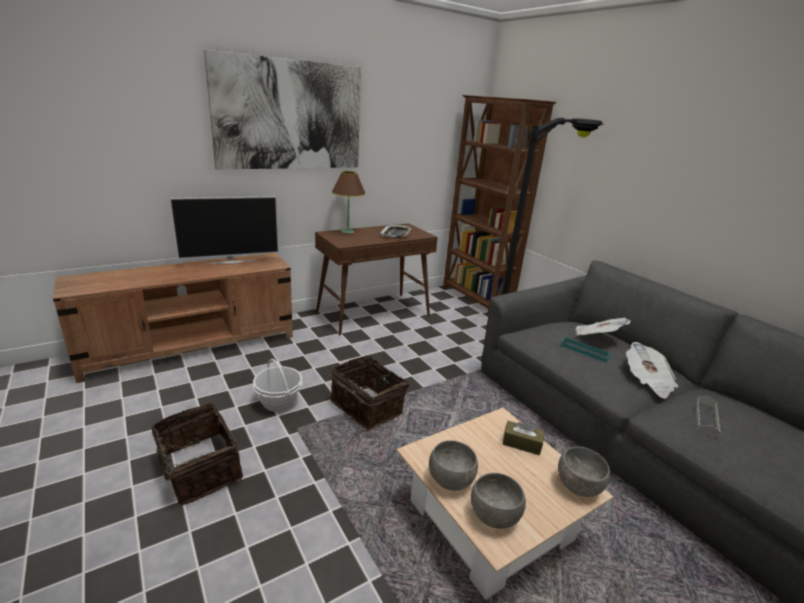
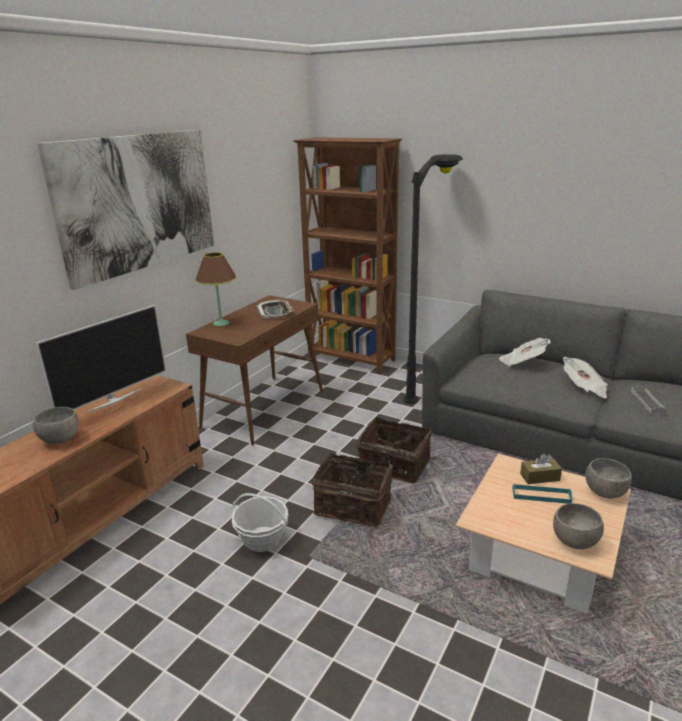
camera: 25 degrees left, 0 degrees up
(199, 470) = (253, 641): basket -> basket (394, 466)
(451, 481) = (521, 530): grey bowl -> grey bowl (61, 440)
(585, 351) = (525, 378): turquoise tray -> turquoise tray (541, 495)

